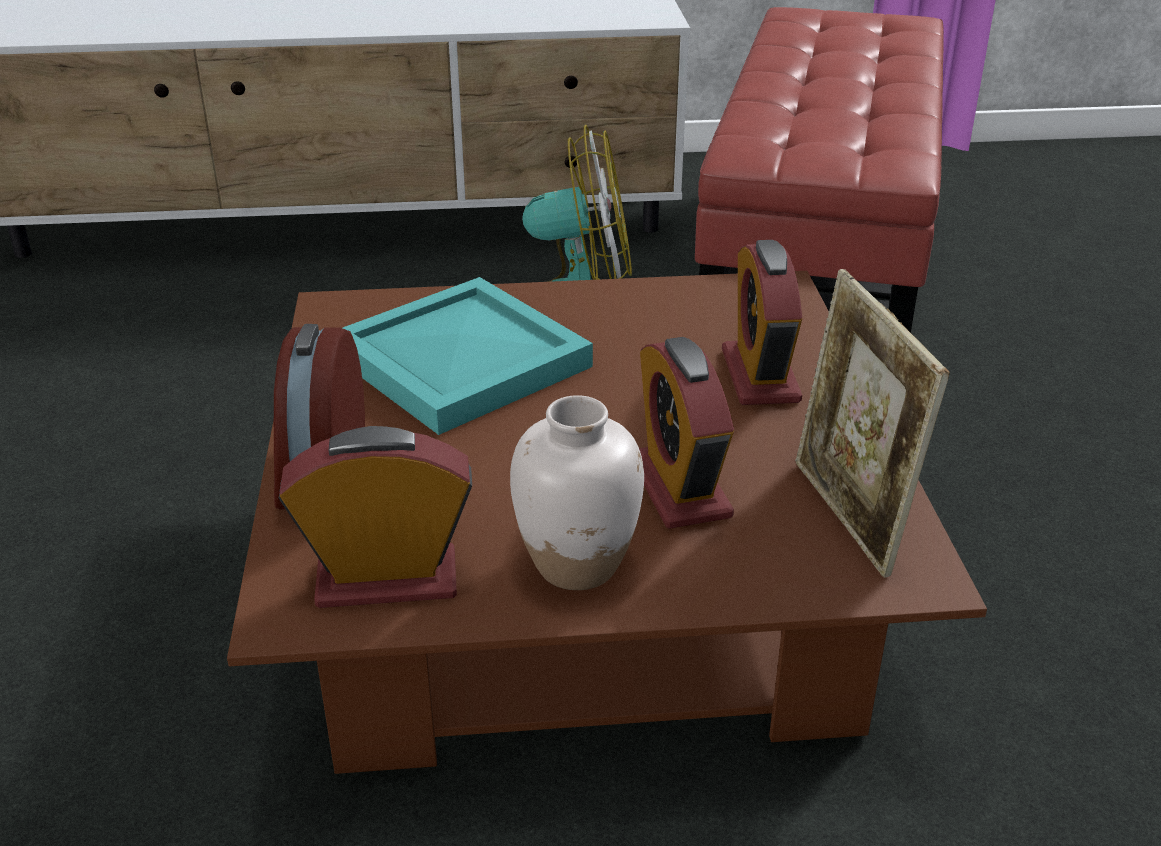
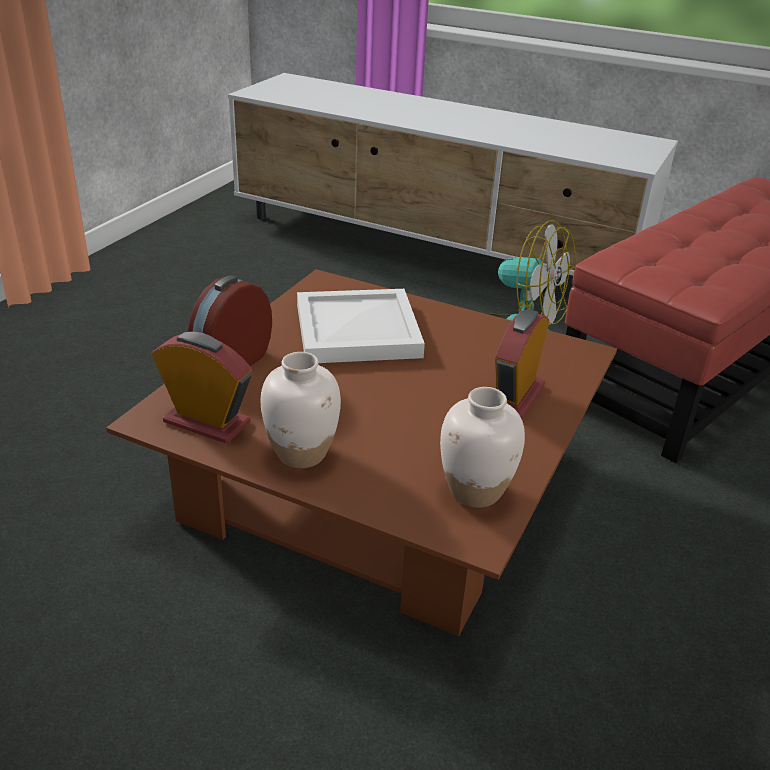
camera: 30 degrees right, 0 degrees up
(460, 363) = (356, 332): turquoise tray -> white tray
(679, 488) = (398, 438): alarm clock -> none
(849, 517) = (475, 492): picture frame -> white vase

